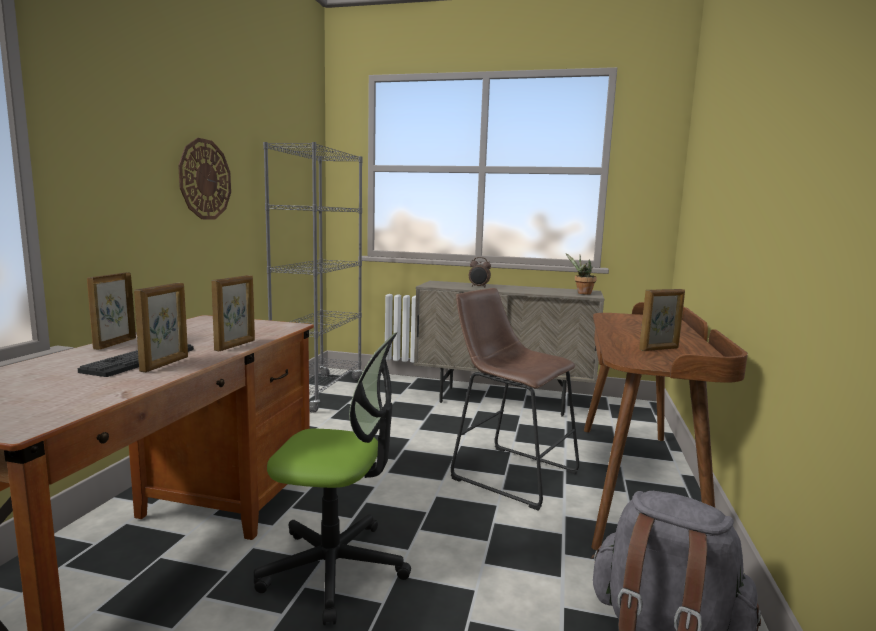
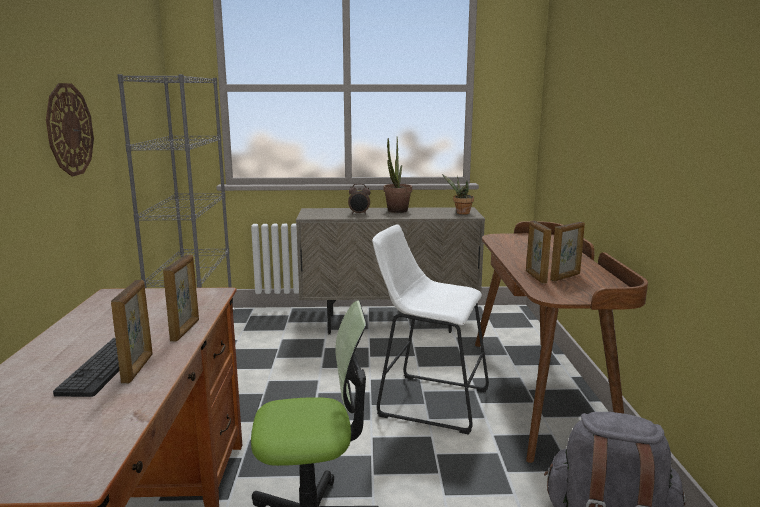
camera: 15 degrees left, 5 degrees up
(114, 343) = (47, 347): picture frame -> picture frame (535, 277)
(508, 473) = (427, 401): brown stool -> white stool
(517, 288) = (396, 211): none -> potted plant

